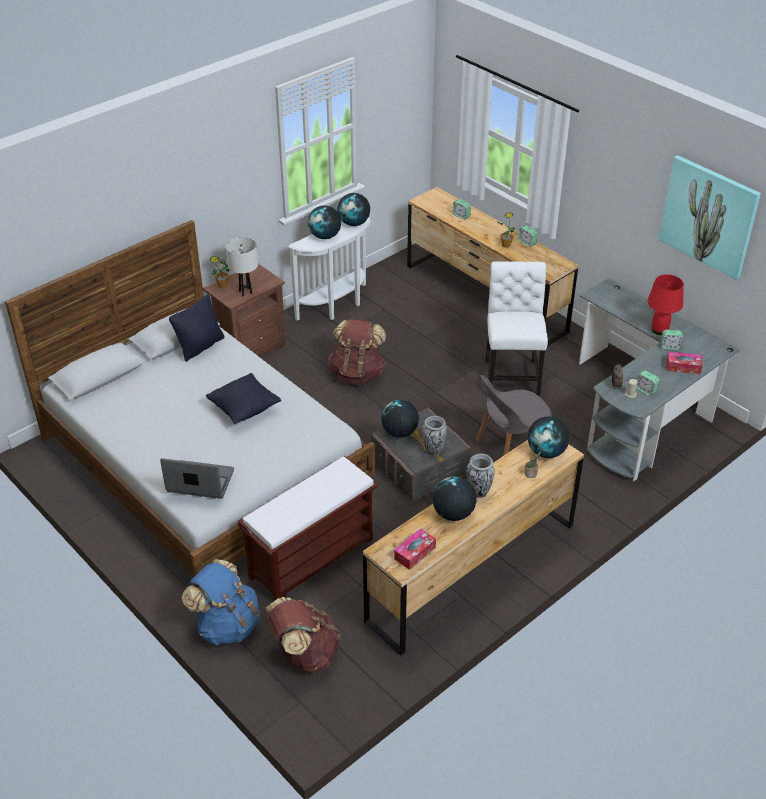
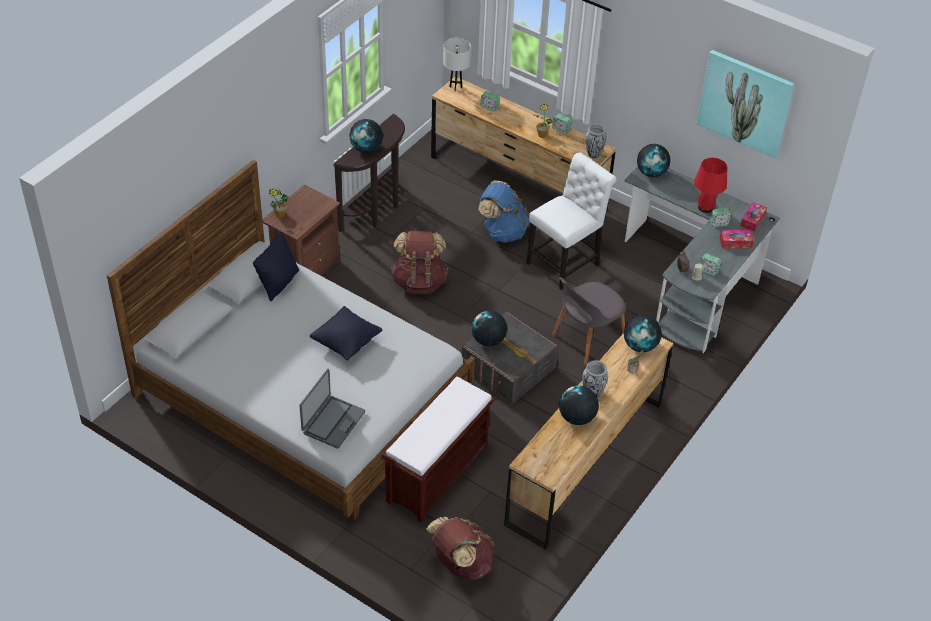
camera: 15 degrees left, 5 degrees up
(200, 482) = (333, 422): laptop -> laptop turned 120 degrees clockwise
(227, 625) = (382, 549): blue backpack -> blue backpack (503, 231)
(245, 292) = (305, 219): white table lamp -> white table lamp (455, 87)
(337, 306) = (376, 210): white console table -> brown console table
(354, 223) = (390, 130): globe -> globe (651, 173)
(415, 553) = (555, 460): tissue box -> tissue box (752, 220)
(433, 450) = (525, 353): vase -> vase (593, 154)
(511, 375) = (566, 263): white chair -> white chair turned 60 degrees clockwise

